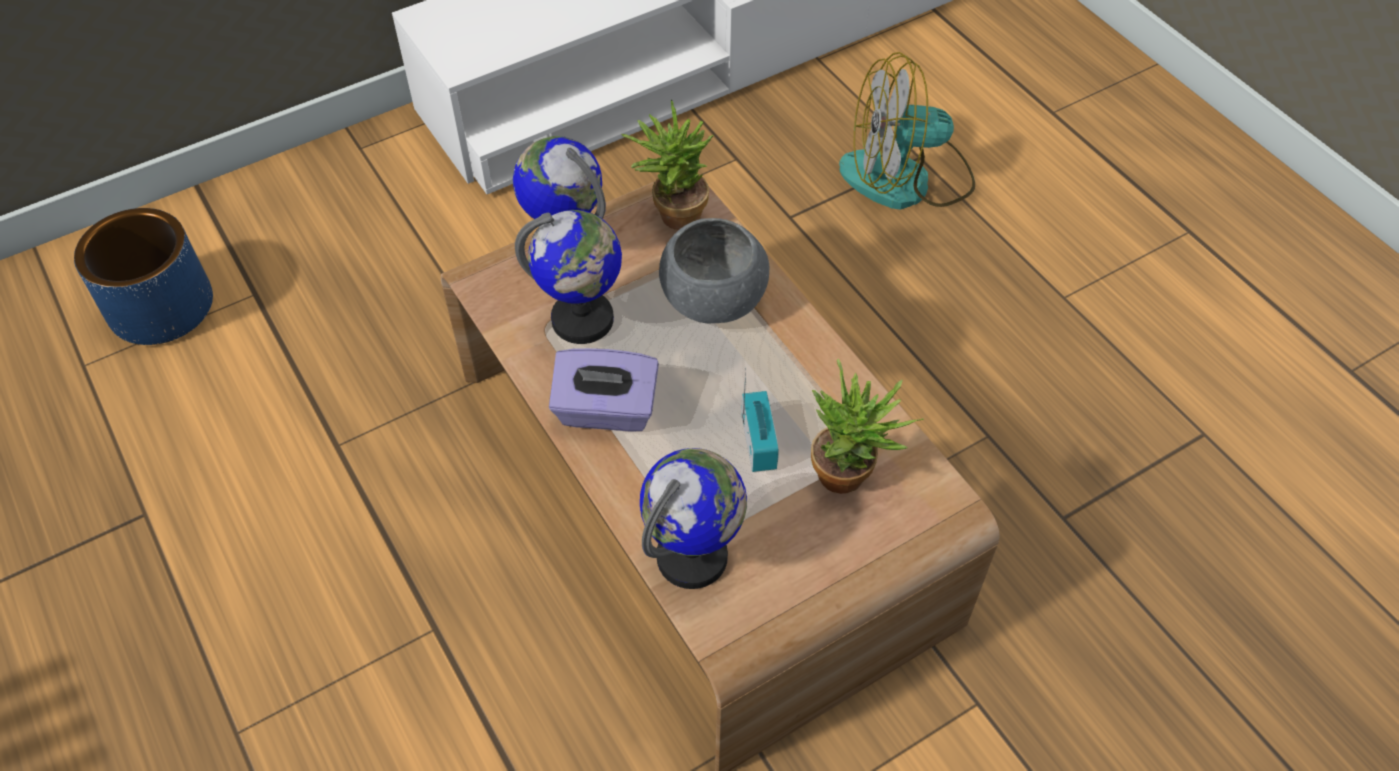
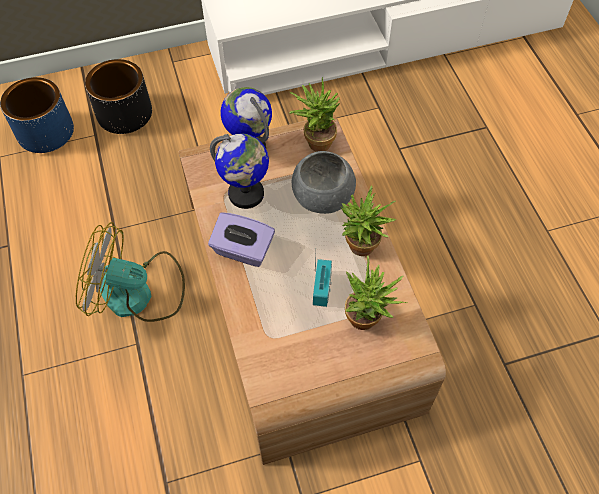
camera: 15 degrees right, 5 degrees up
(299, 251) = (124, 115): none -> black planter
(693, 557) = (264, 347): globe -> none
(802, 369) = (360, 250): none -> potted plant
(906, 179) = (474, 139): fan -> fan (138, 293)

